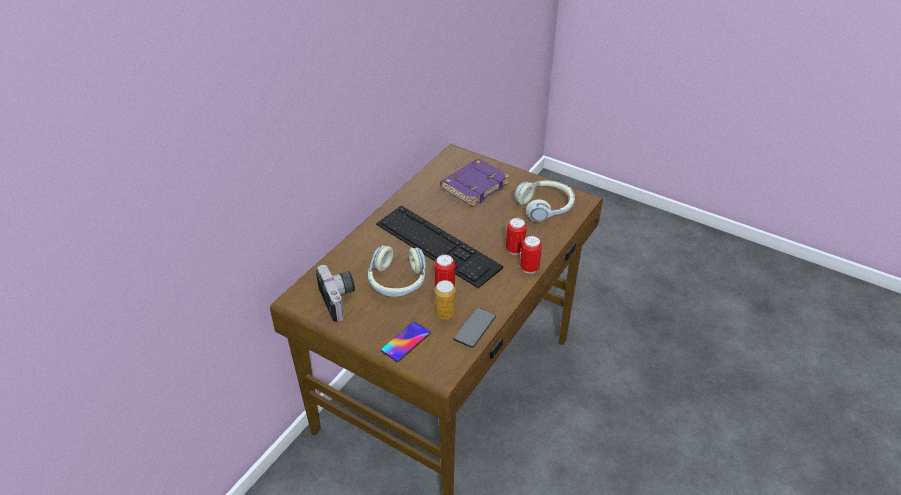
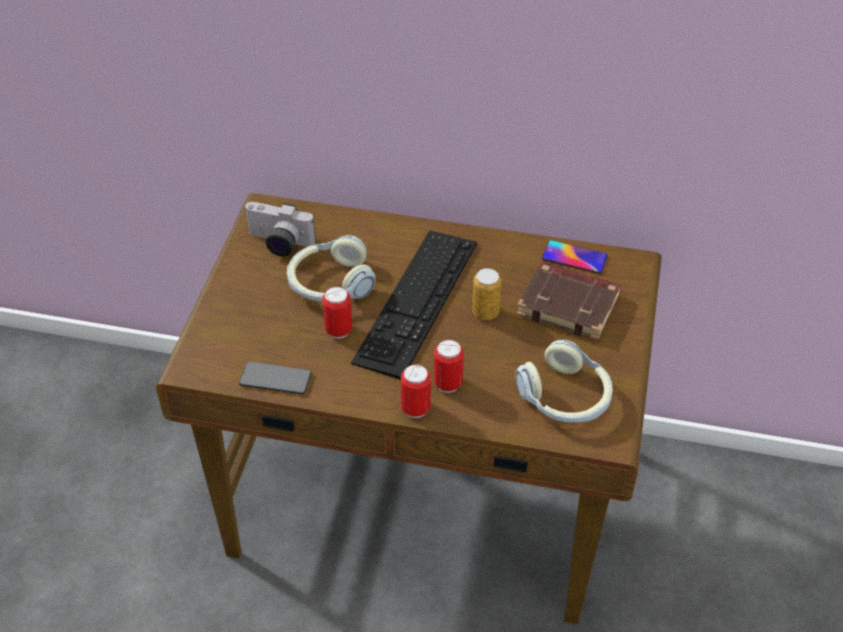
camera: 70 degrees right, 5 degrees up
(340, 299) = (278, 244): camera -> camera turned 60 degrees clockwise
(406, 342) = (229, 321): phone -> phone (574, 257)
(445, 314) = (290, 344): can -> can (485, 312)
(474, 185) = (570, 305): purple book -> brown book

